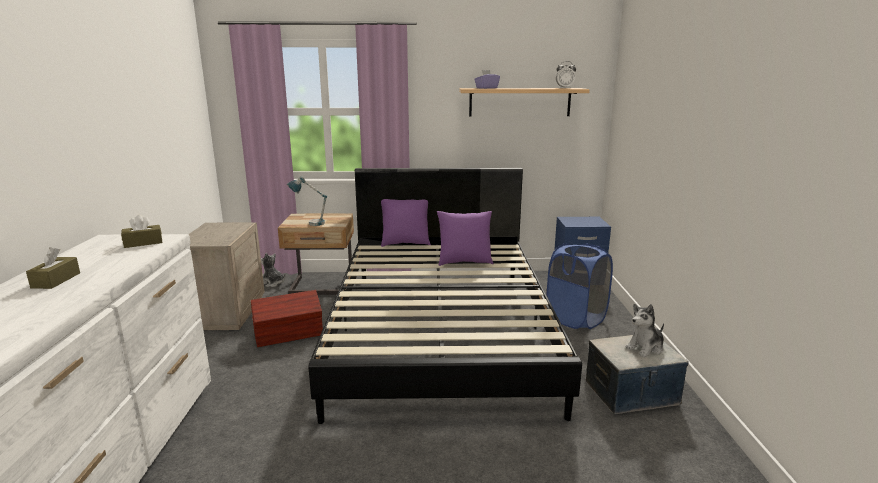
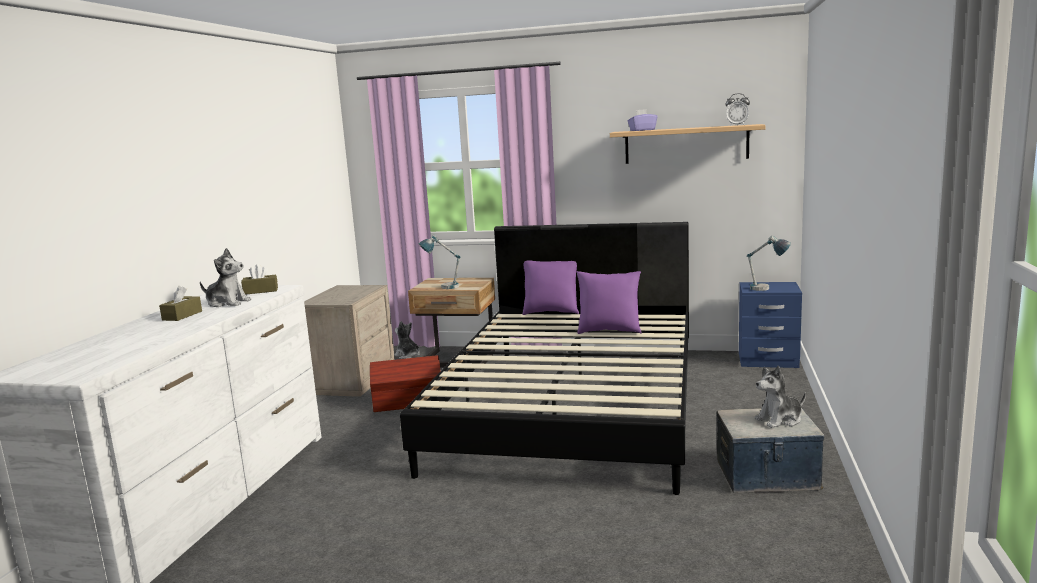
camera: 15 degrees right, 5 degrees down
(109, 260) = (227, 303): none -> plush toy
(576, 318) = (741, 401): blue laundry basket -> none
(583, 223) = (767, 289): none -> table lamp

